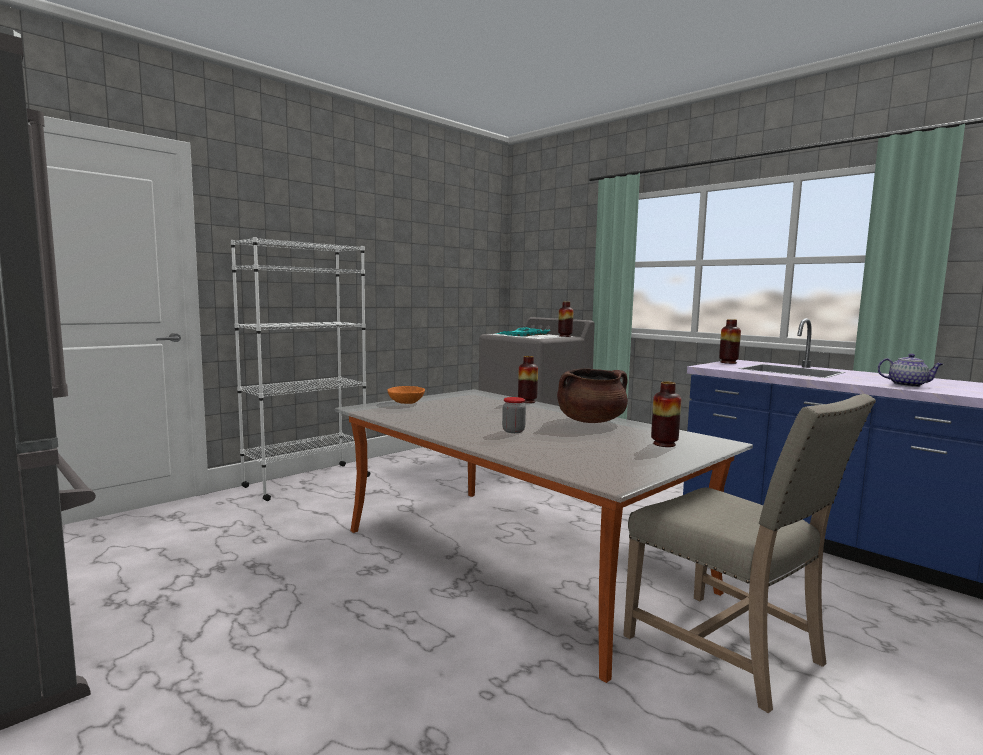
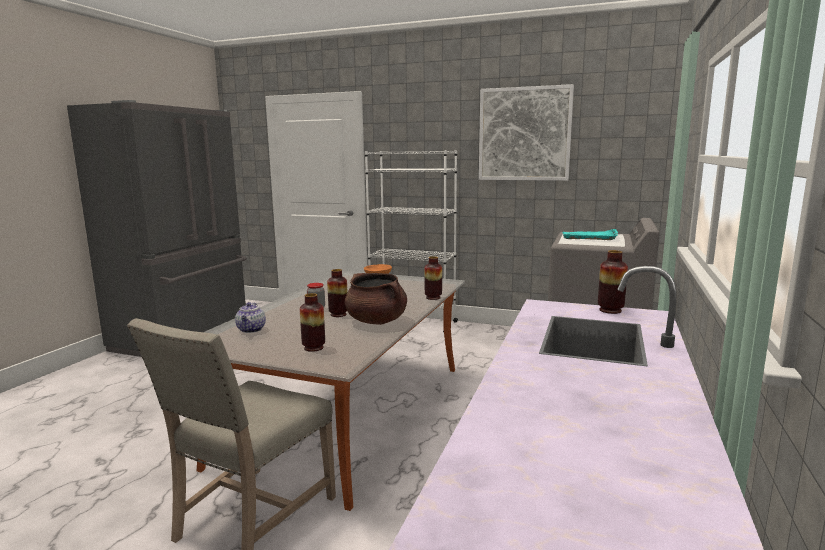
camera: 65 degrees right, 5 degrees up
(401, 237) = (524, 134): none -> picture
(565, 336) = (614, 244): vase -> vase (338, 314)
(908, 385) = (534, 396): teapot -> teapot (251, 330)

